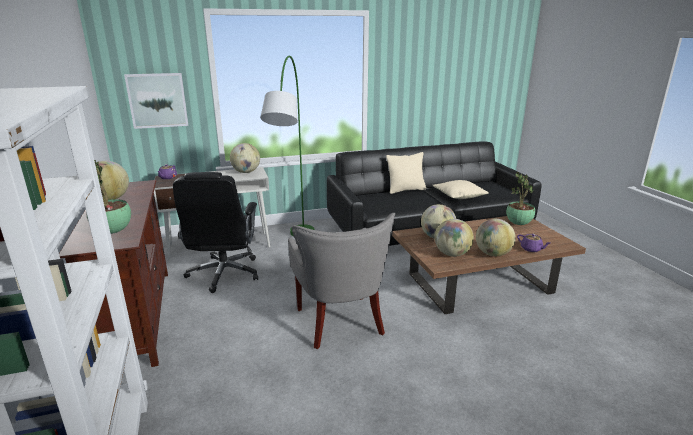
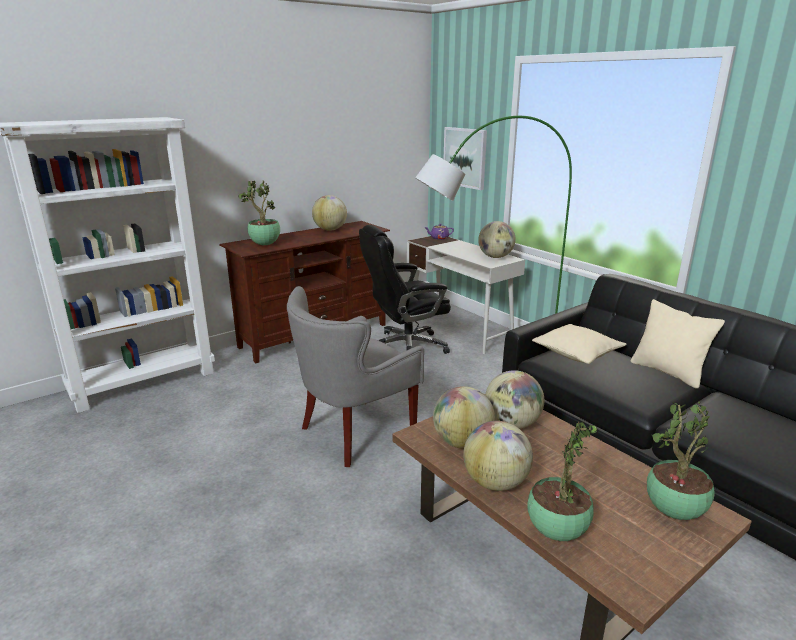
camera: 70 degrees right, 0 degrees up
(459, 196) = (717, 424): beige pillow -> beige pillow (576, 353)
(531, 249) = (556, 530): purple teapot -> potted plant

